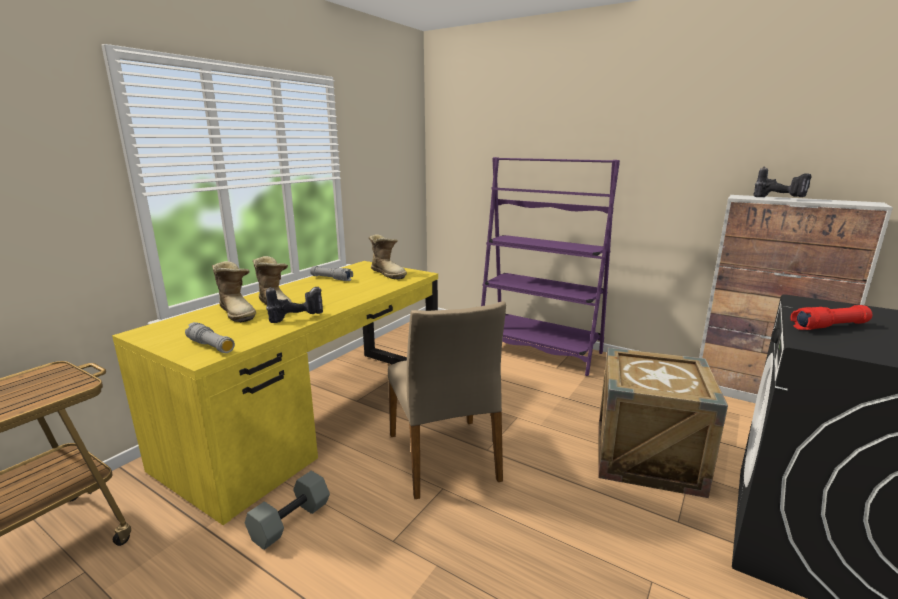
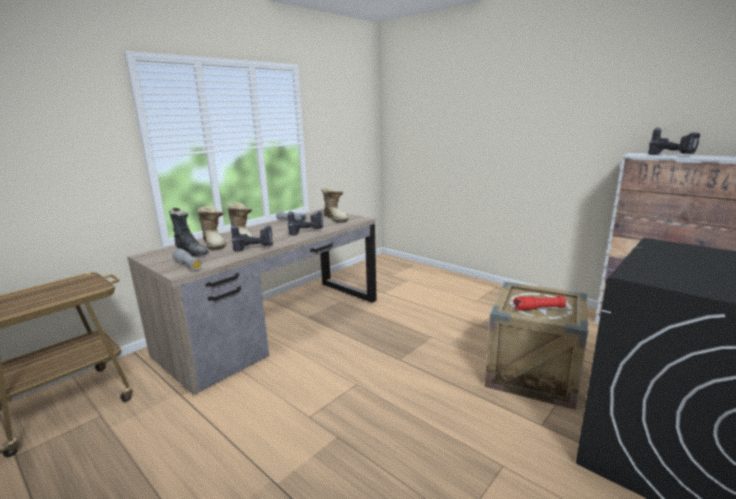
camera: 10 degrees right, 0 degrees up
(210, 327) = (192, 252): none -> black boot
(290, 520) = (240, 396): grey dumbbell -> none
(317, 415) = (276, 326): yellow desk -> brown desk
(358, 292) = (306, 232): none -> power drill
(444, 457) = (364, 362): beige chair -> none
(539, 350) = (466, 286): purple bookcase -> none
(829, 326) = (662, 263): red flashlight -> red flashlight (539, 309)

